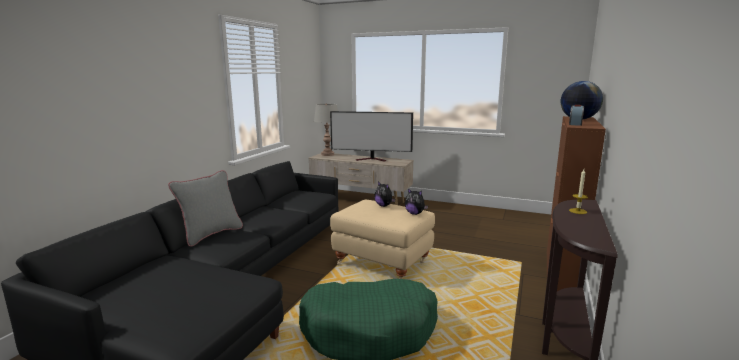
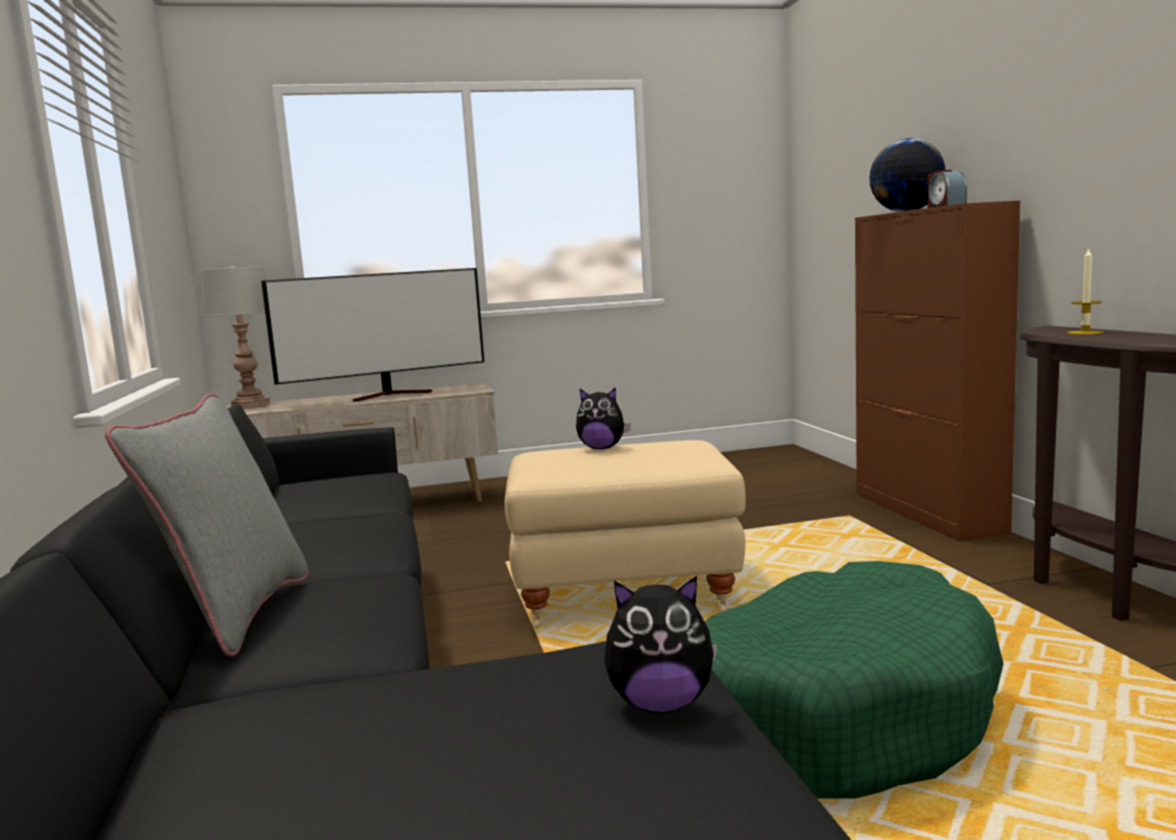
camera: 35 degrees left, 5 degrees down
(415, 213) = (691, 445): plush toy -> plush toy (661, 703)

